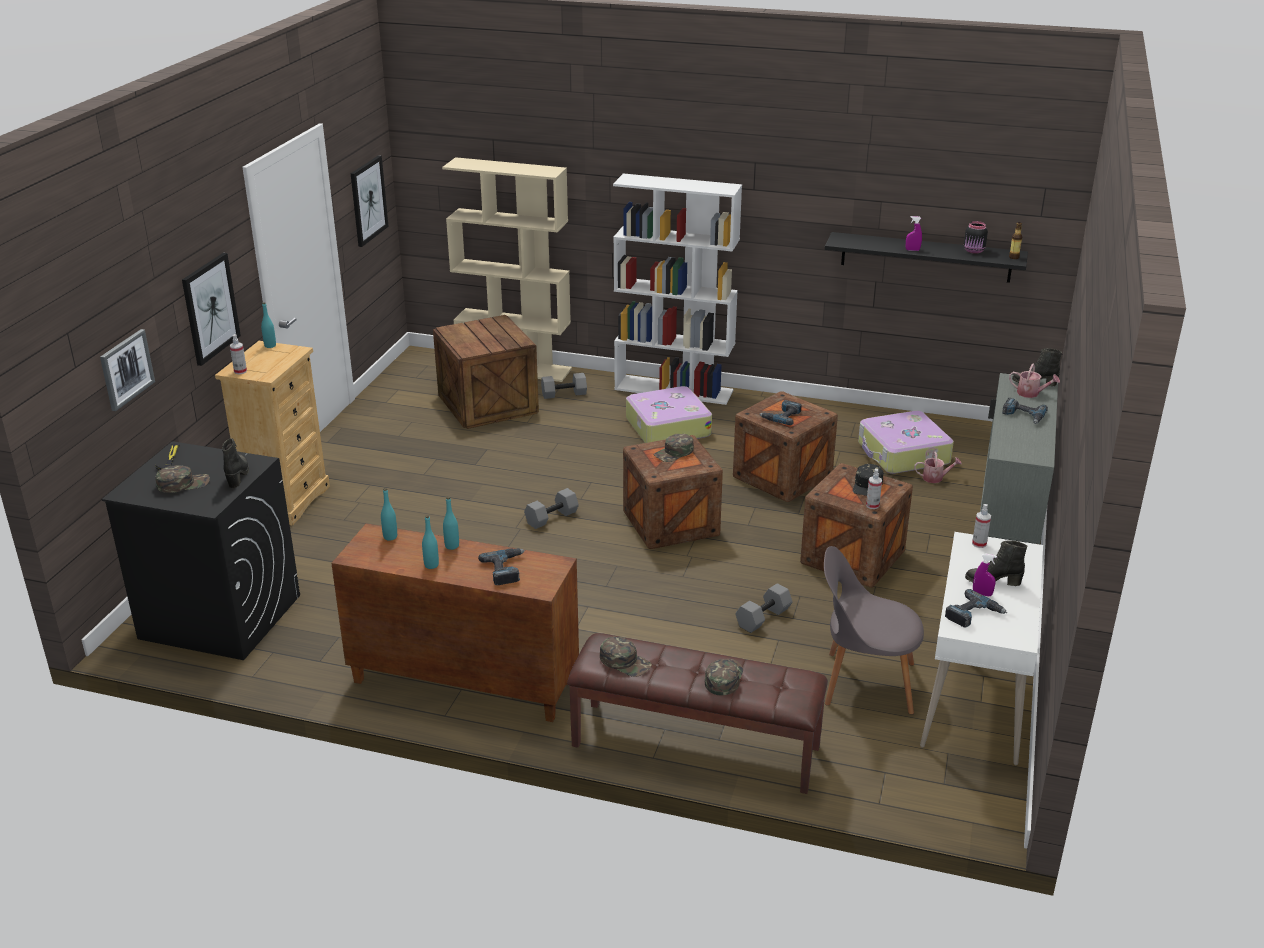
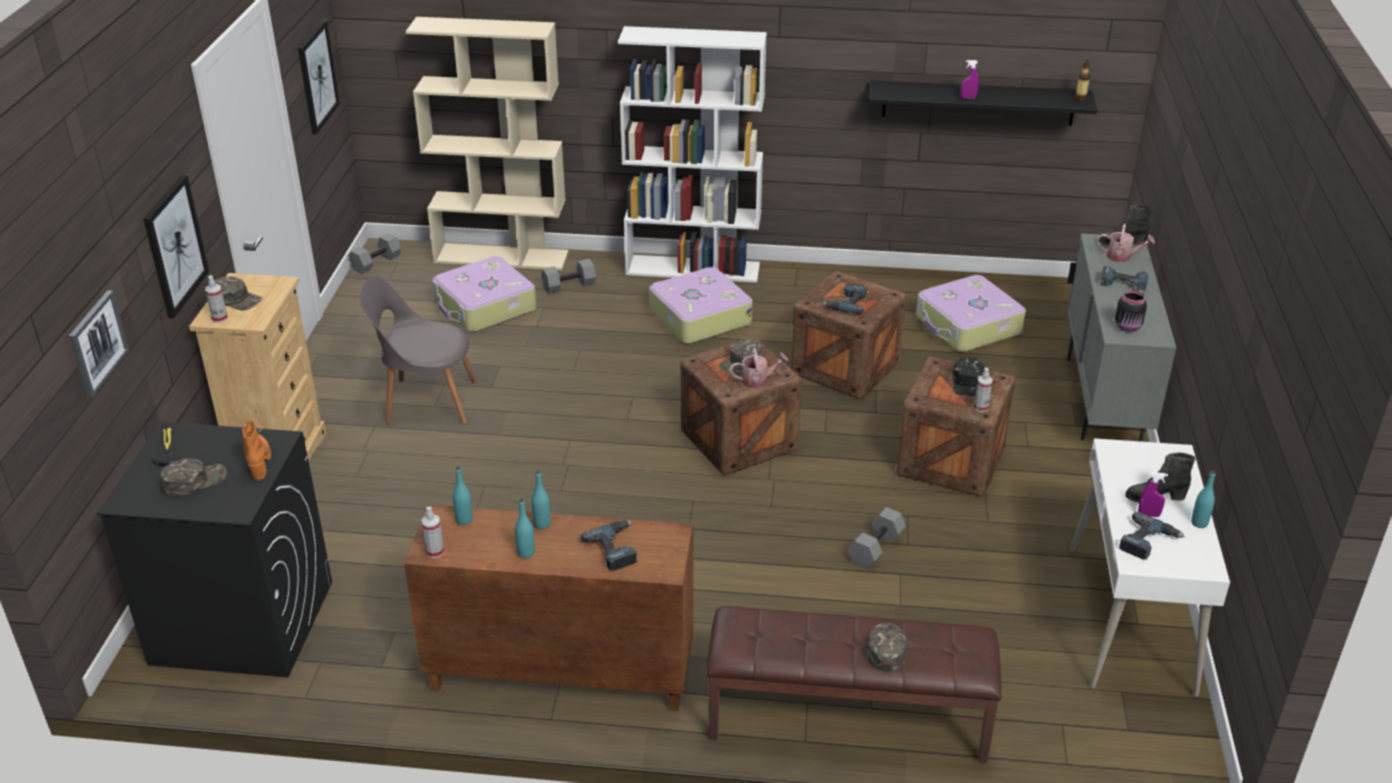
camera: 10 degrees left, 5 degrees up
(238, 475) = (259, 461): black boot -> orange boot
(270, 346) = (245, 279): turquoise bottle -> turquoise bottle (1199, 523)
(488, 404) = (485, 307): crate -> suitcase
(551, 517) = (601, 446): grey dumbbell -> grey dumbbell (376, 262)
(625, 662) = (769, 641): green cap -> green cap (237, 299)
(864, 682) = (1008, 616): grey chair -> grey chair (427, 401)
(935, 478) = (1011, 352): watering can -> watering can (758, 380)
(974, 251) = (1035, 94): black jar -> black jar (1128, 327)
(979, 544) = (1125, 451): spray bottle -> spray bottle (435, 552)

